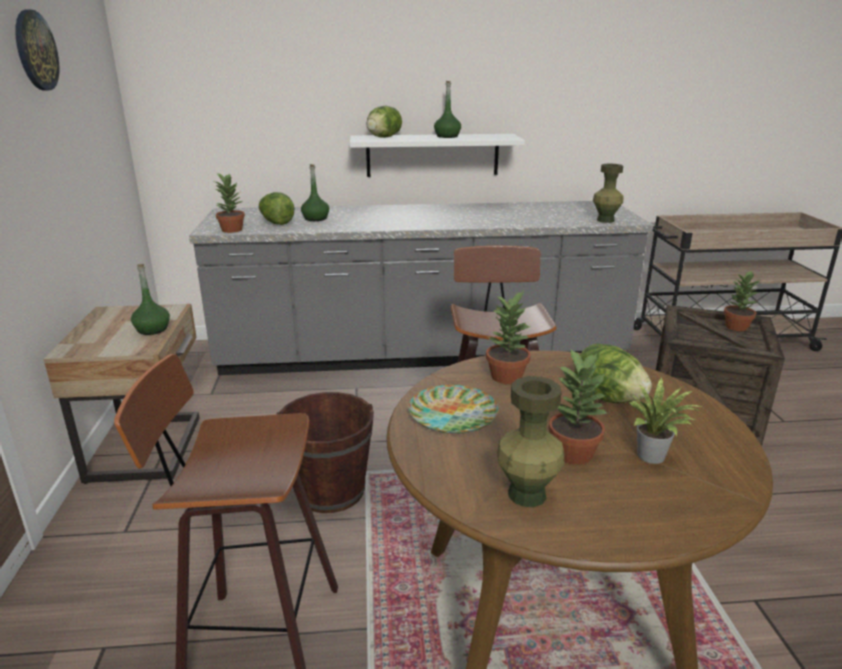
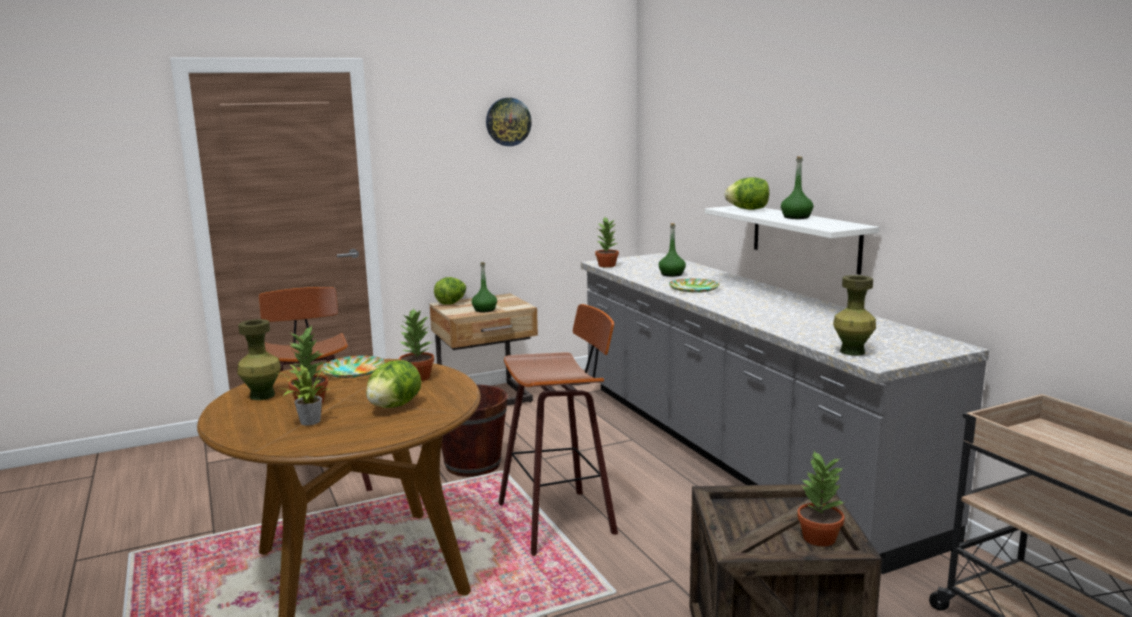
camera: 70 degrees right, 10 degrees down
(276, 223) = (642, 269): lettuce -> lettuce (451, 303)
(383, 221) = (694, 289): none -> plate

